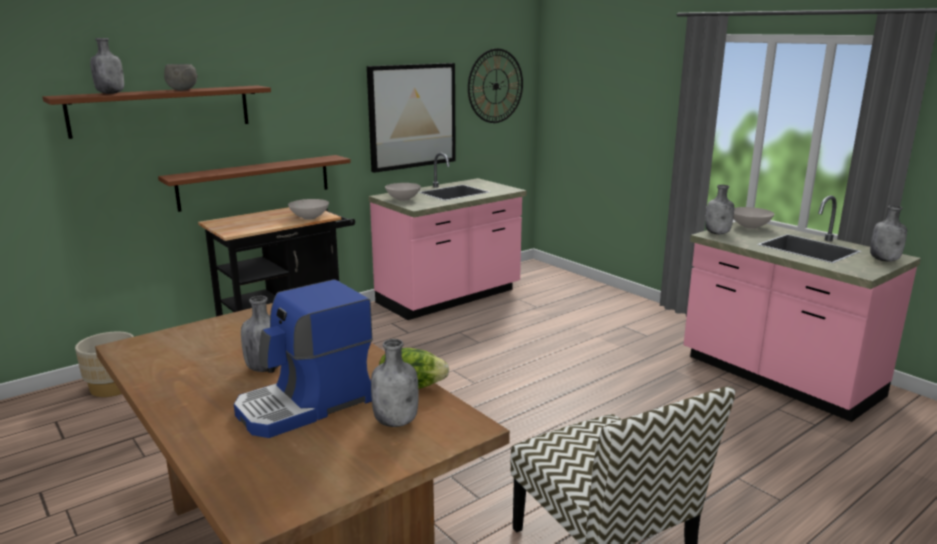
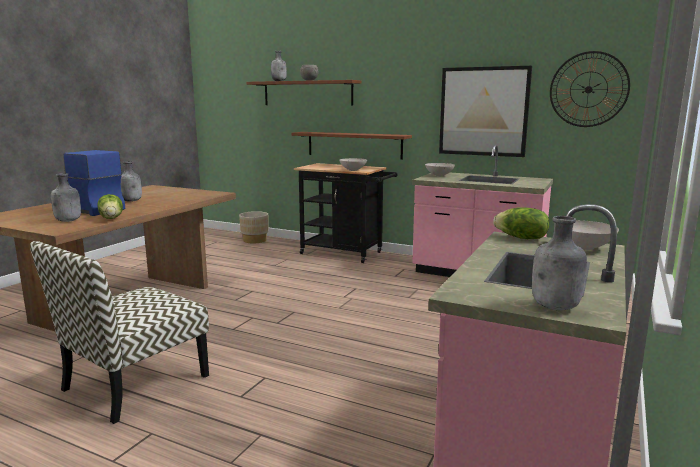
camera: 65 degrees right, 5 degrees down
(718, 233) = (521, 238): grey bottle -> lettuce

